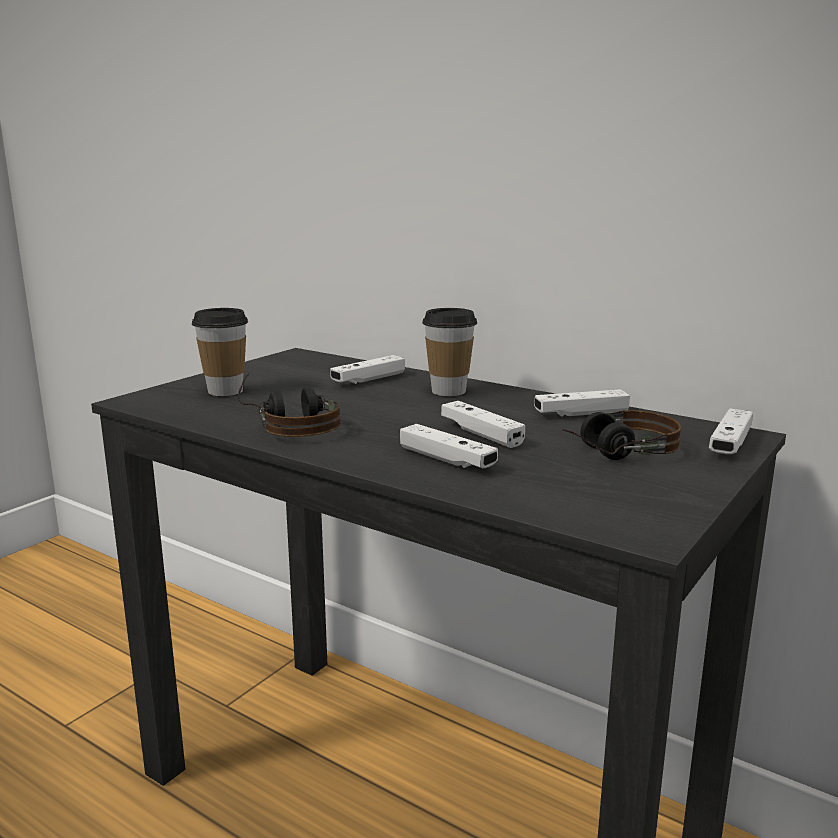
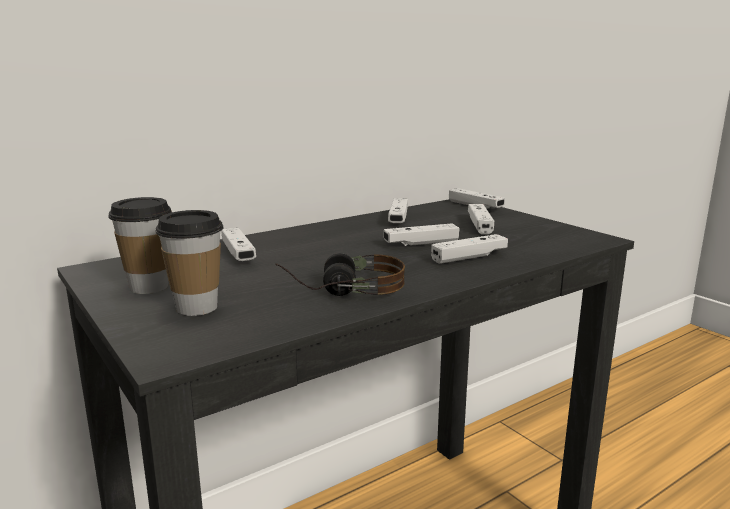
camera: 70 degrees left, 0 degrees up
(448, 391) = (308, 237): cup -> cup (149, 287)
(611, 454) = (479, 225): headphones -> white game controller

